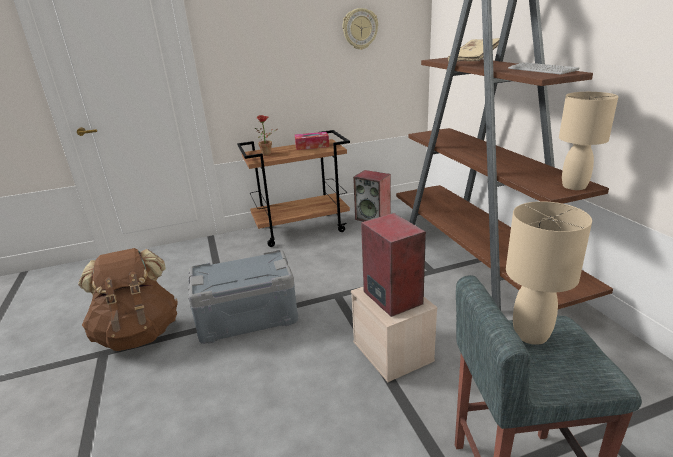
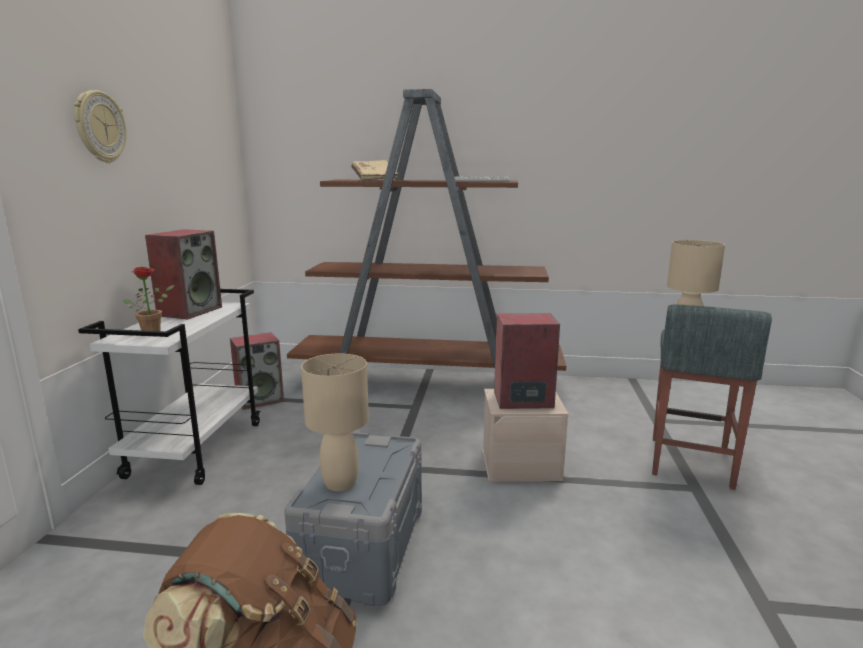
camera: 65 degrees left, 10 degrees down
(302, 229) = (196, 448): brown cart -> white cart
(312, 146) = (190, 311): tissue box -> speaker
(360, 29) = (191, 145): wall clock -> wall clock (99, 127)
(574, 186) = (532, 269): beige table lamp -> beige table lamp (341, 483)

